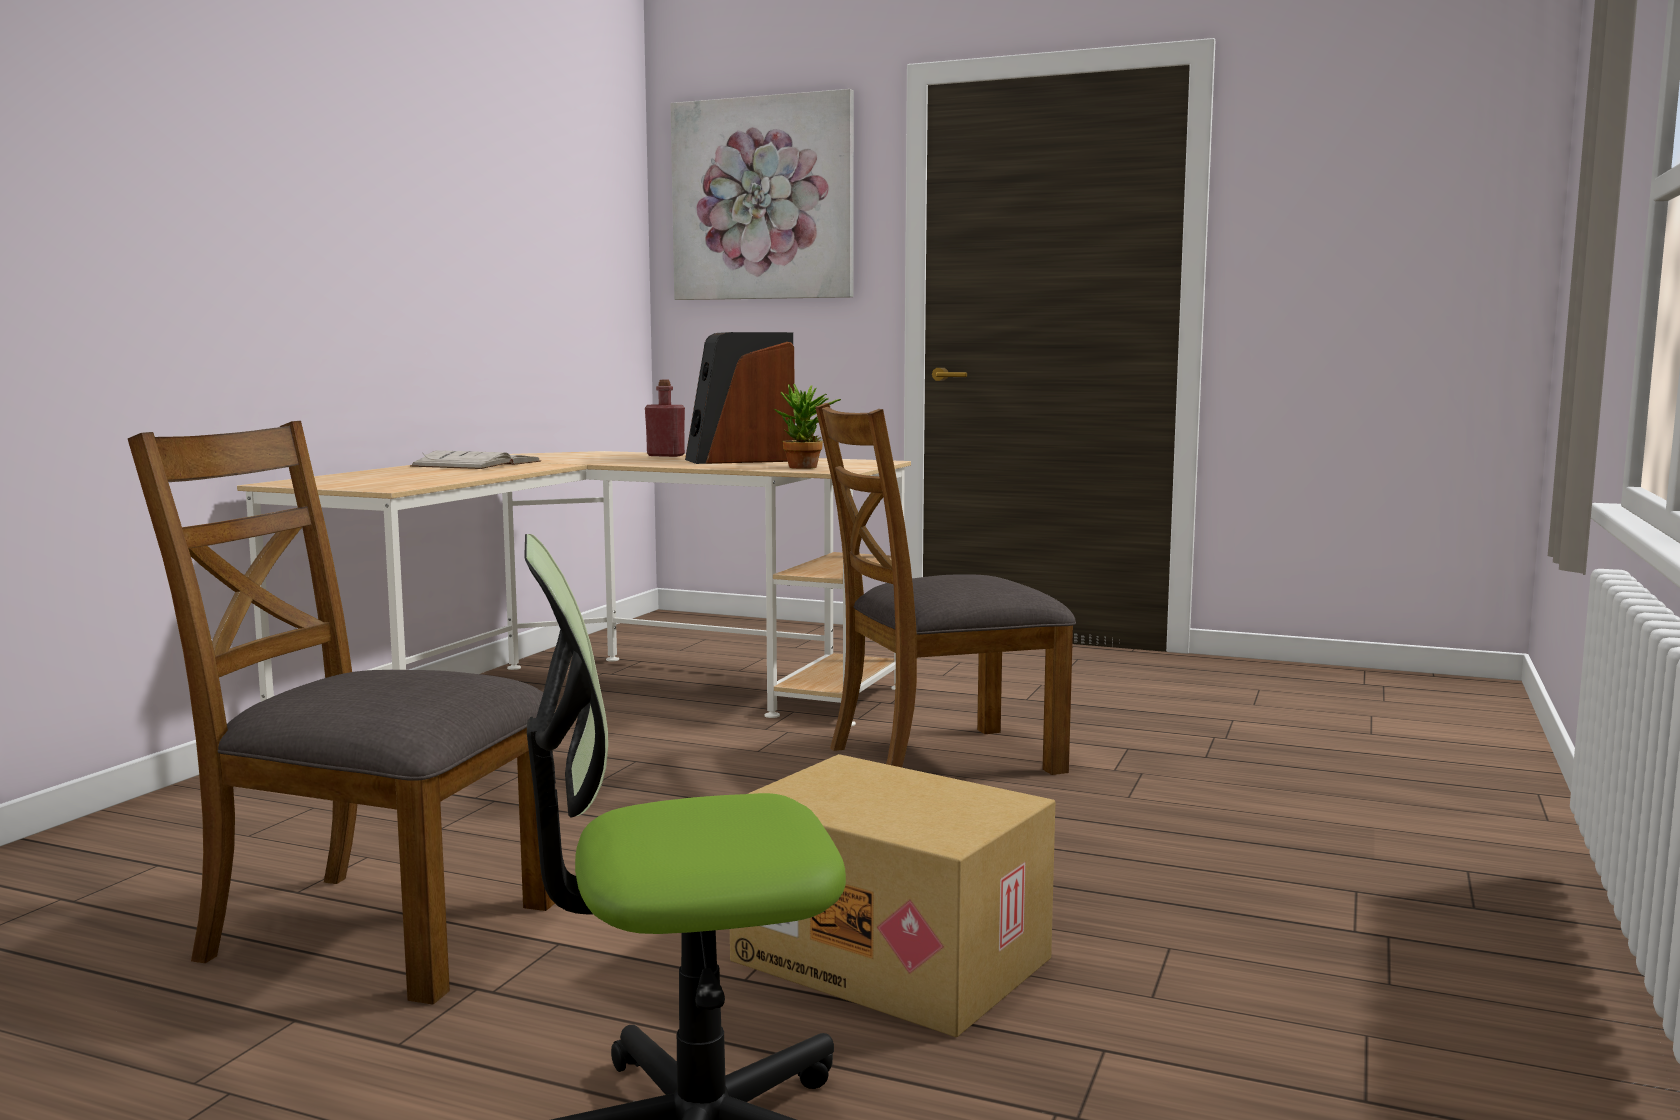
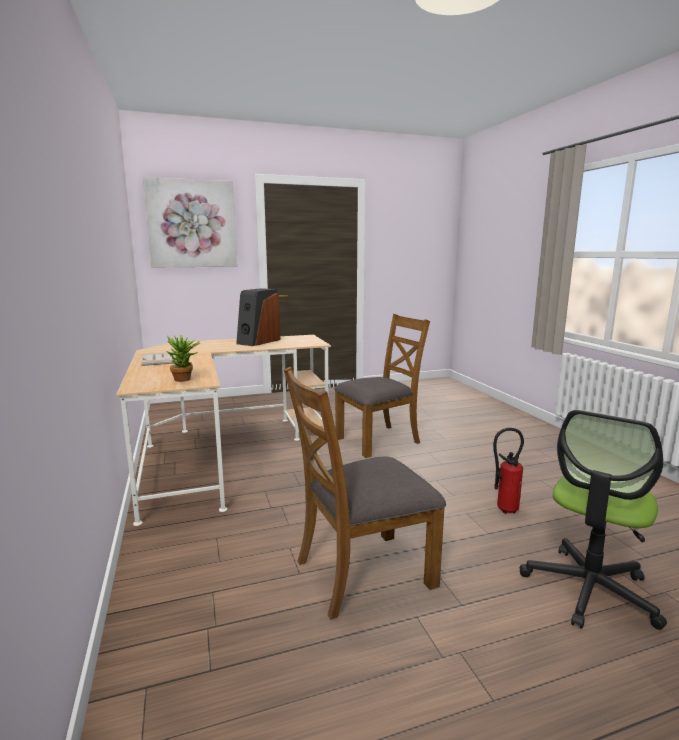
camera: 40 degrees left, 5 degrees up
(665, 455) = (216, 342): red bottle -> none
(806, 468) = (301, 343): potted plant -> potted plant (185, 380)
(895, 958) = (503, 509): cardboard box -> fire extinguisher
(941, 759) = (378, 440): brown chair -> brown chair turned 150 degrees counterclockwise

